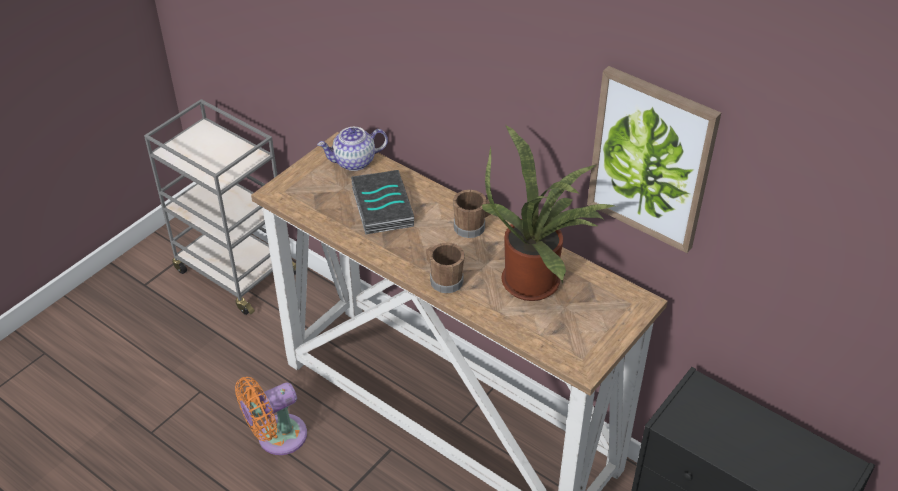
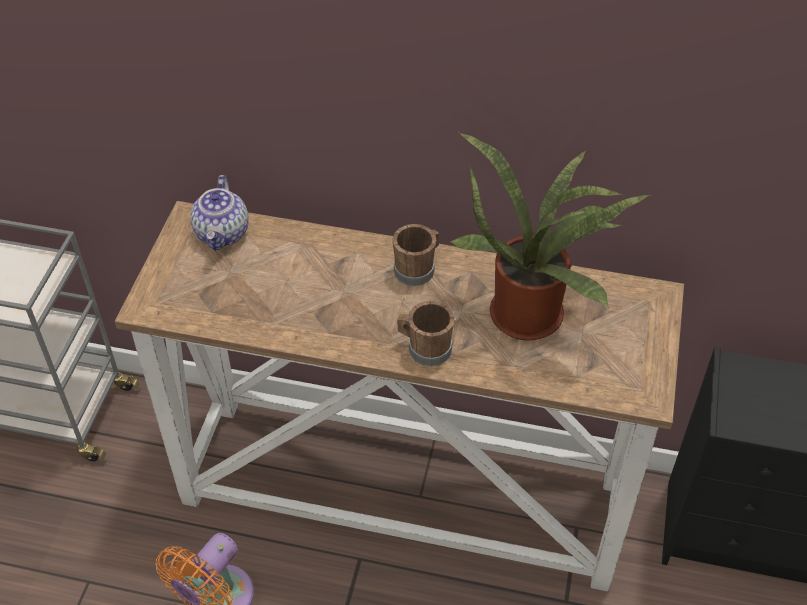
camera: 25 degrees left, 5 degrees up
(354, 162) = (223, 234): teapot -> teapot turned 45 degrees counterclockwise
(380, 206) = (291, 280): book -> none
(651, 159) = (659, 124): picture -> none

